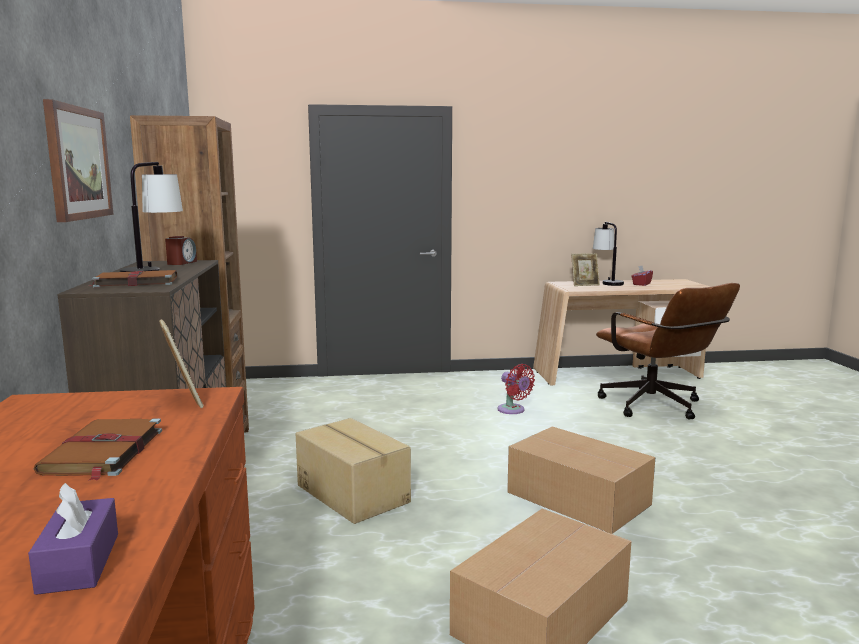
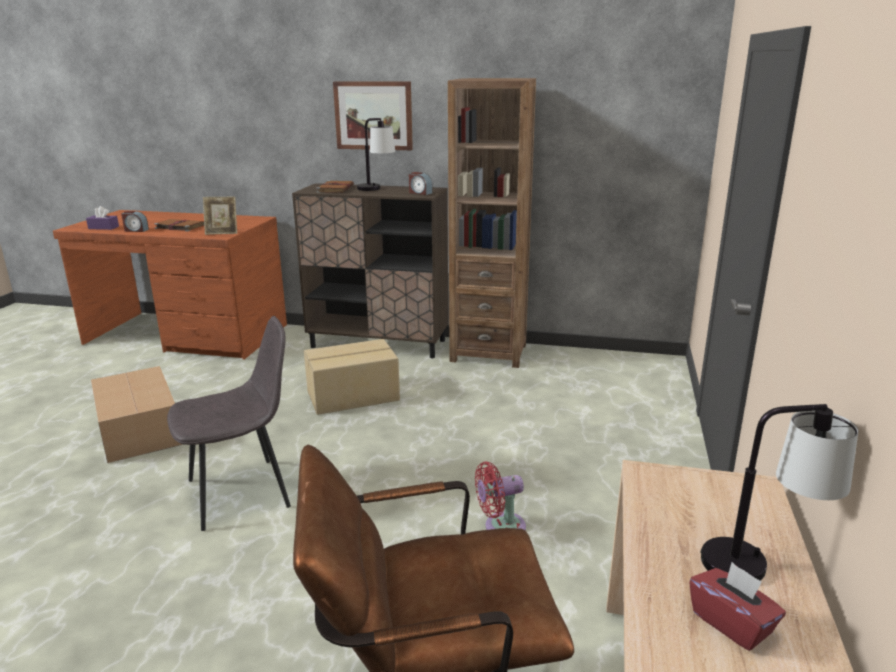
camera: 110 degrees right, 10 degrees up
(140, 491) = (136, 230): none -> alarm clock
(577, 497) = (242, 492): cardboard box -> grey chair
(584, 285) = (715, 510): picture frame -> none

